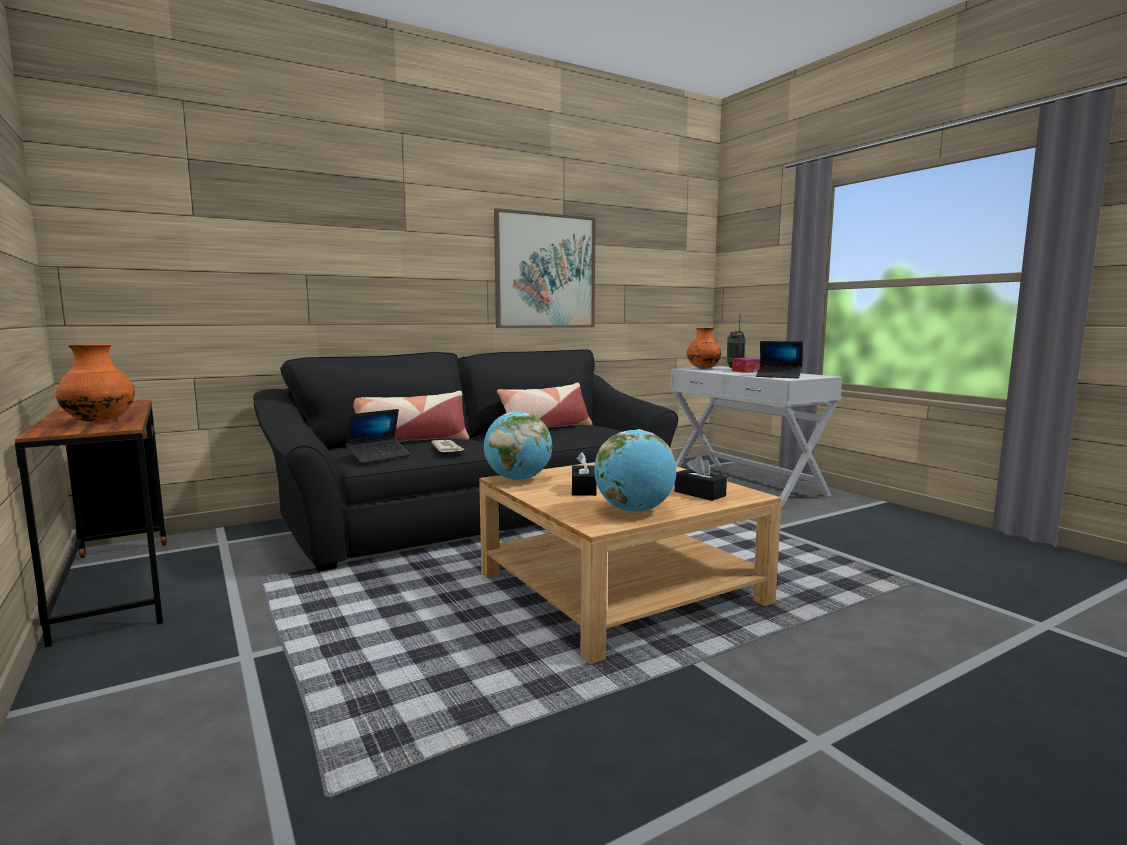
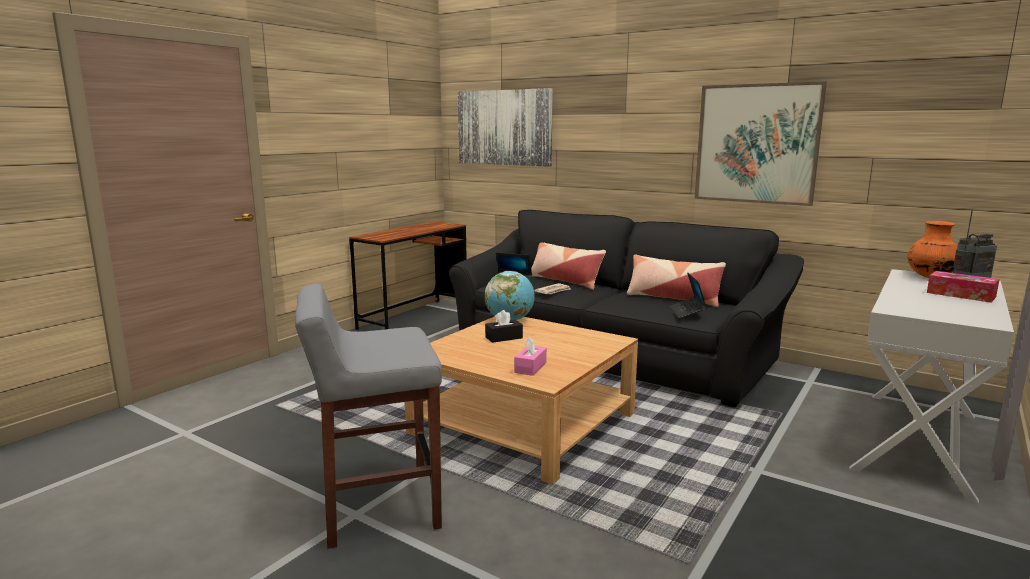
camera: 65 degrees right, 5 degrees up
(100, 422) = (393, 234): orange vase -> none
(204, 236) = (504, 127): none -> picture
(634, 511) = (465, 356): globe -> none
(699, 494) = (530, 367): black tissue box -> pink tissue box
(779, 376) = (916, 306): laptop -> laptop (687, 312)
(802, 721) = (377, 507): none -> grey stool

